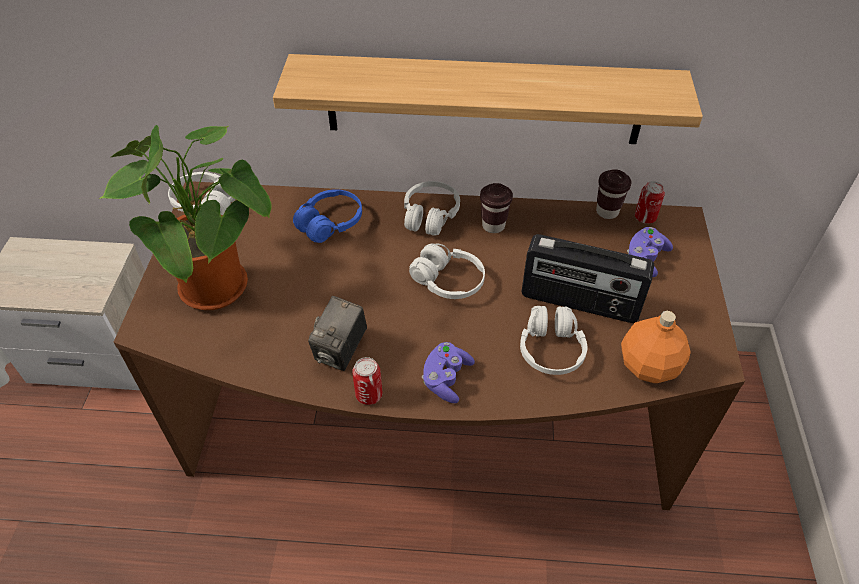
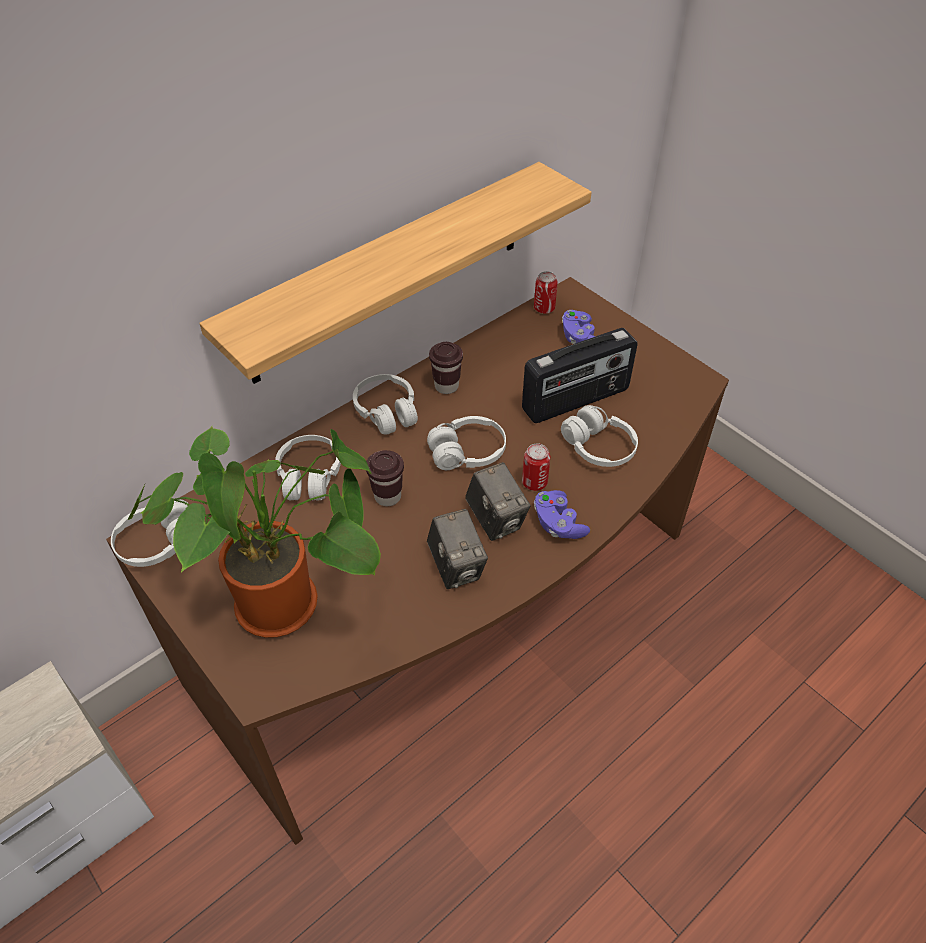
camera: 45 degrees left, 0 degrees up
(330, 223) = (309, 476): blue headphones -> white headphones
(369, 395) = (520, 580): can -> can (534, 482)
(407, 341) = (496, 520): none -> camera
(607, 212) = (514, 321): brown cup -> brown cup (387, 496)
(648, 367) = (669, 412): orange bottle -> none

